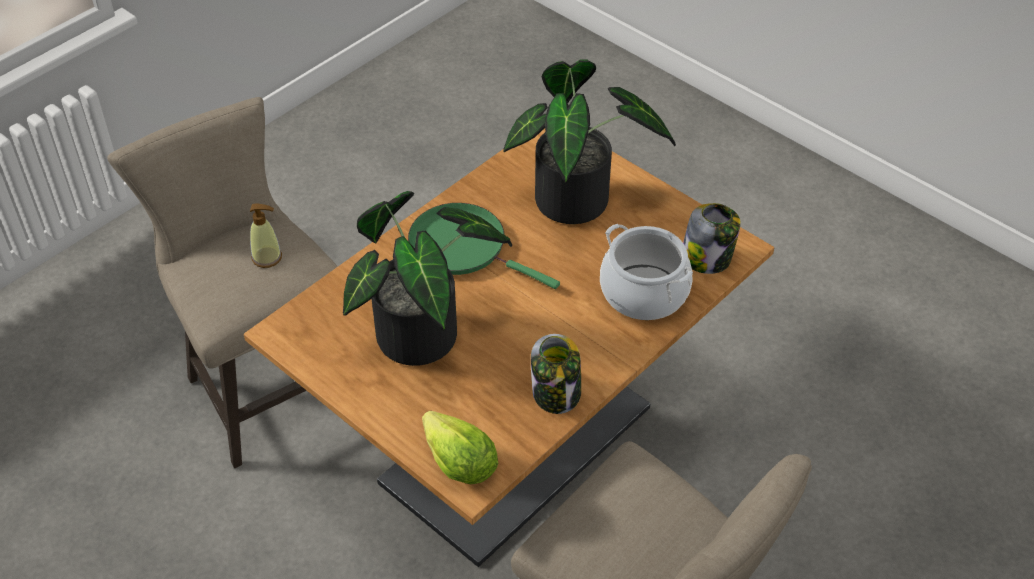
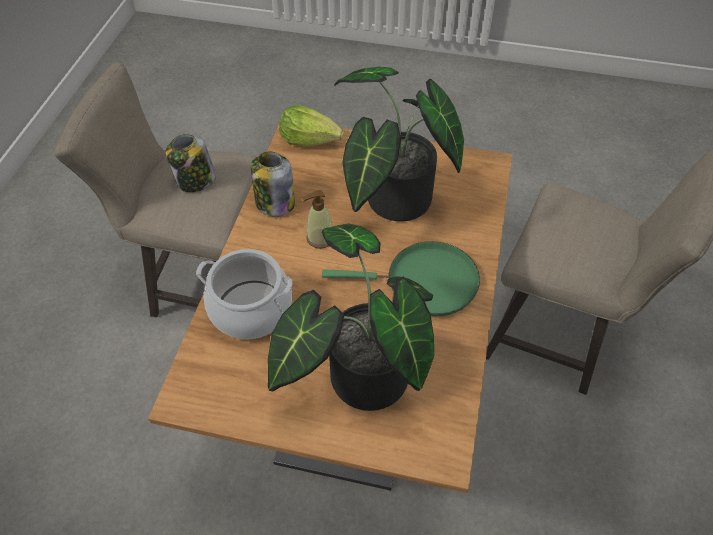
camera: 150 degrees right, 5 degrees up
(267, 257) = (576, 244): soap dispenser -> soap dispenser (320, 238)
(707, 258) = (209, 371): jar -> jar (195, 181)

